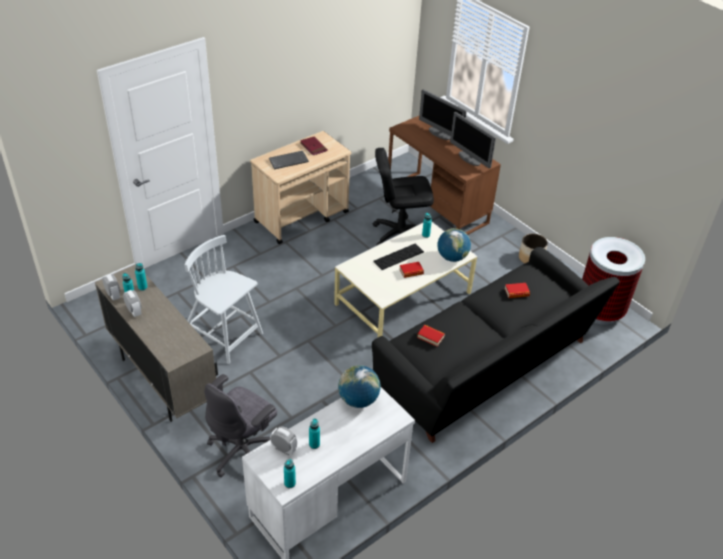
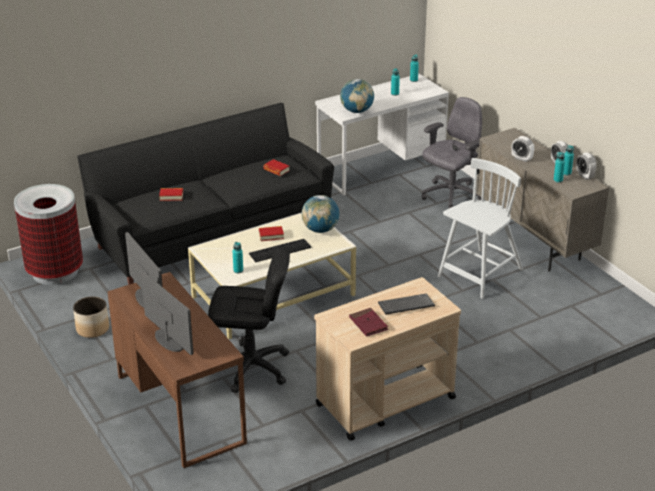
camera: 170 degrees left, 10 degrees down
(223, 335) = (479, 274): white chair -> white chair turned 90 degrees counterclockwise
(283, 449) = (417, 93): alarm clock -> alarm clock (521, 159)
(452, 257) = (218, 246): globe -> globe (320, 230)

